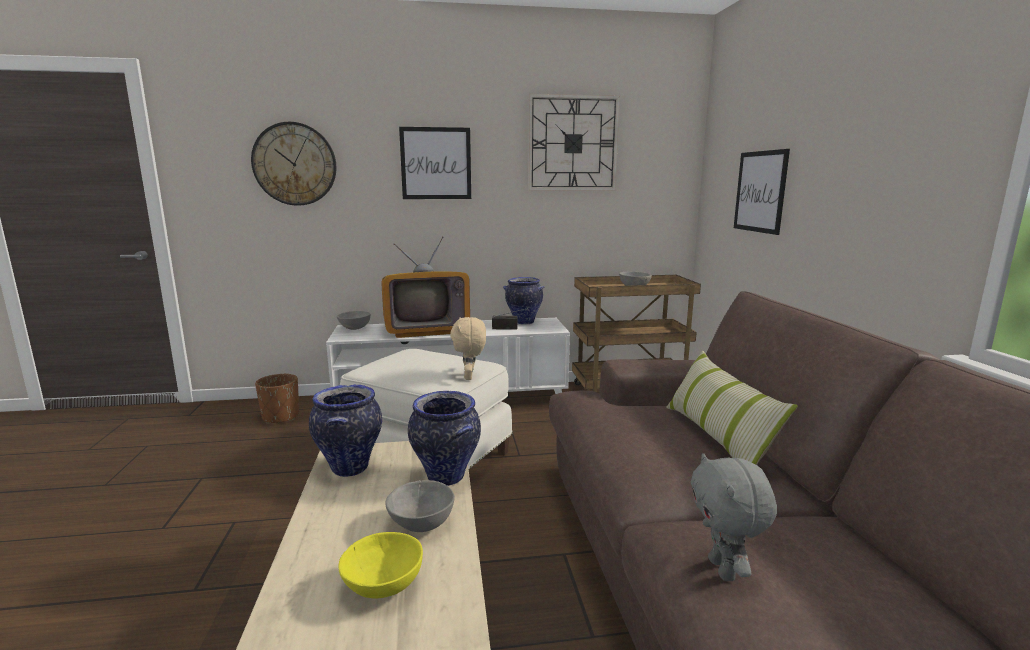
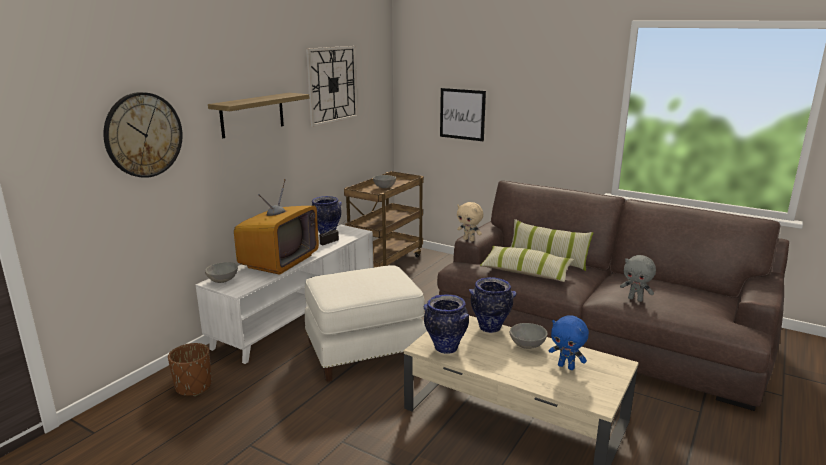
camera: 50 degrees left, 5 degrees up
(383, 588) = (566, 366): yellow bowl -> blue plush toy
(436, 163) = (252, 114): picture -> shelf
(470, 377) = (403, 278): beige plush toy -> beige plush toy (469, 240)
(632, 434) = (526, 272): none -> pillow

